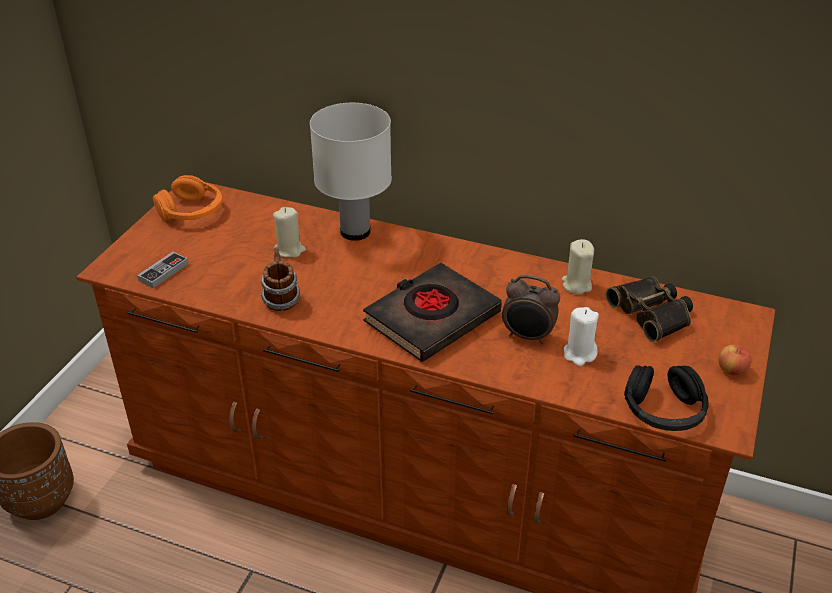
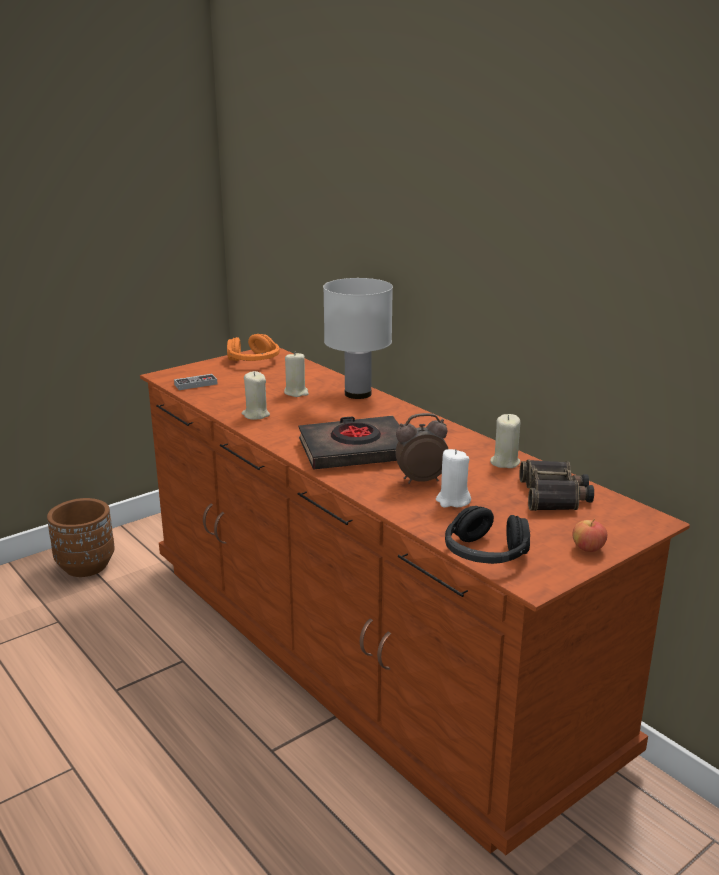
camera: 30 degrees right, 15 degrees down
(281, 299) = (256, 415): mug -> beige candle
(527, 337) = (420, 480): alarm clock -> alarm clock turned 120 degrees clockwise

